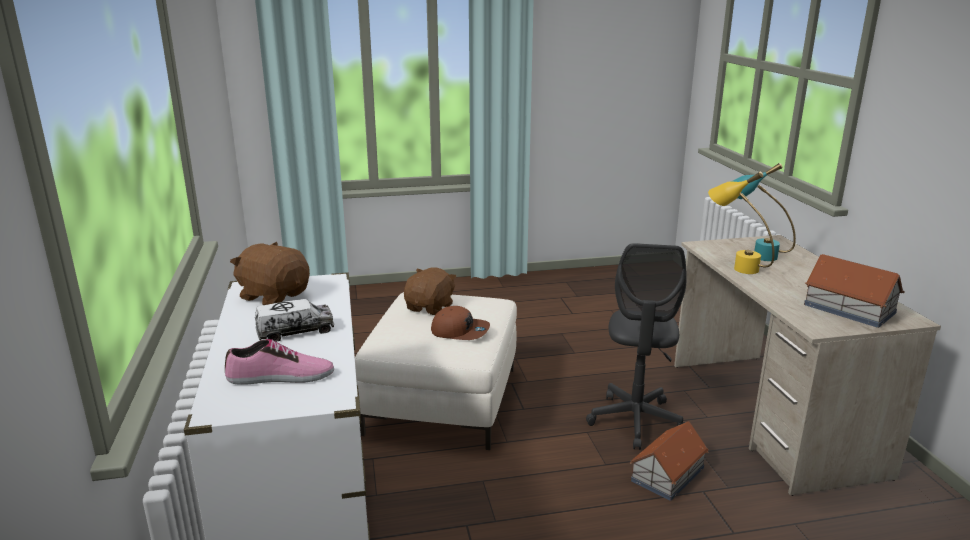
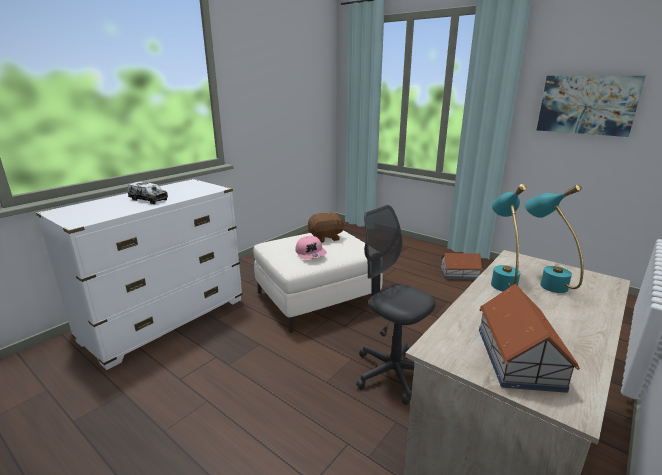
camera: 50 degrees right, 0 degrees up
(274, 296) = (185, 187): brown plush toy -> none
(280, 377) = (95, 210): shoe -> none
(460, 331) = (311, 253): brown cap -> pink cap
(597, 72) = (587, 105): none -> picture
(635, 421) = (392, 374): grey office chair -> grey office chair turned 75 degrees clockwise
(668, 474) = (348, 416): toy house -> toy house (460, 274)
(735, 266) = (500, 280): yellow table lamp -> turquoise table lamp

